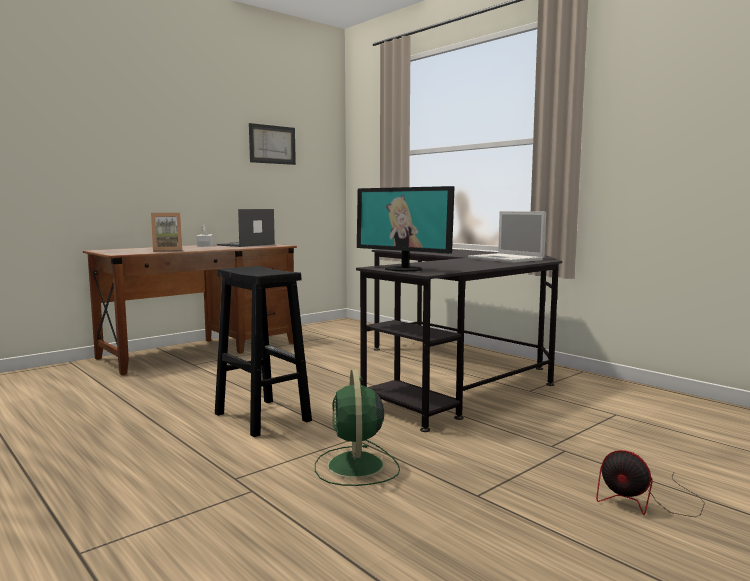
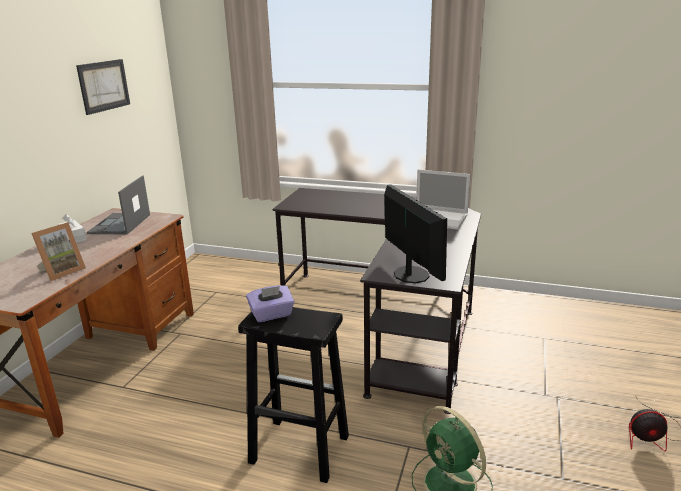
camera: 30 degrees left, 15 degrees up
(249, 268) = (271, 315): none -> purple tissue box
(403, 269) = (410, 274): monitor -> monitor turned 120 degrees counterclockwise

